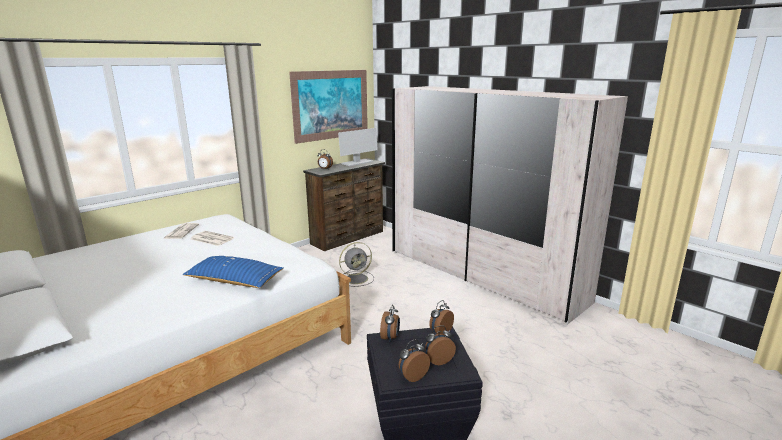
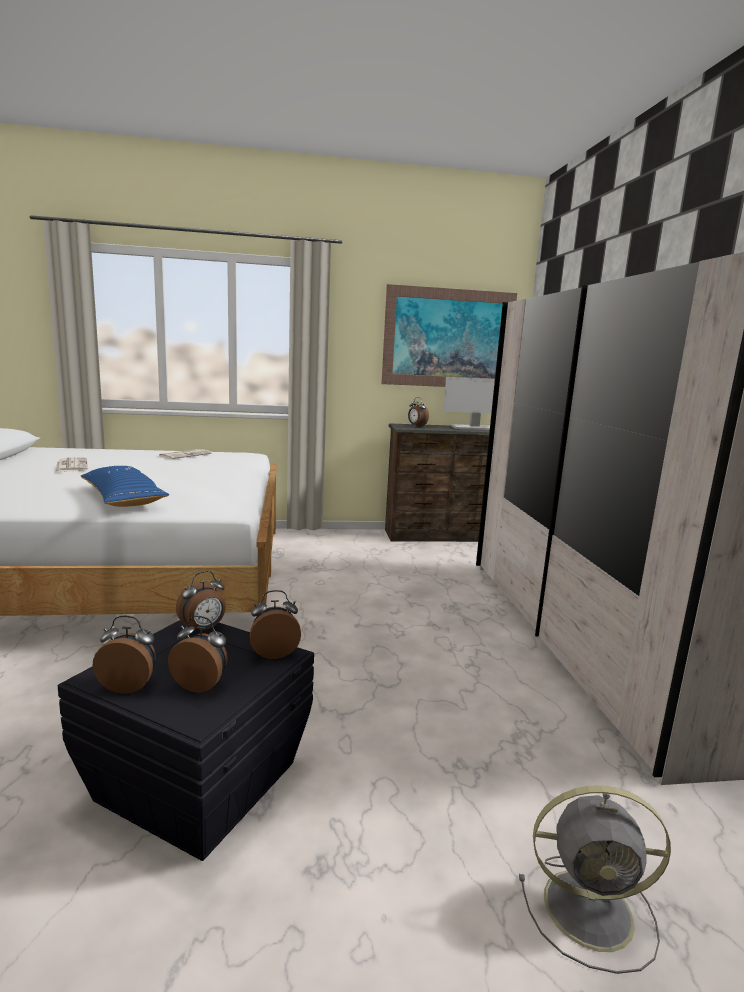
camera: 35 degrees right, 5 degrees down
(211, 239) = (194, 465): newspaper -> newspaper (71, 465)
(357, 278) = (385, 581): grey fan -> grey fan (592, 909)

